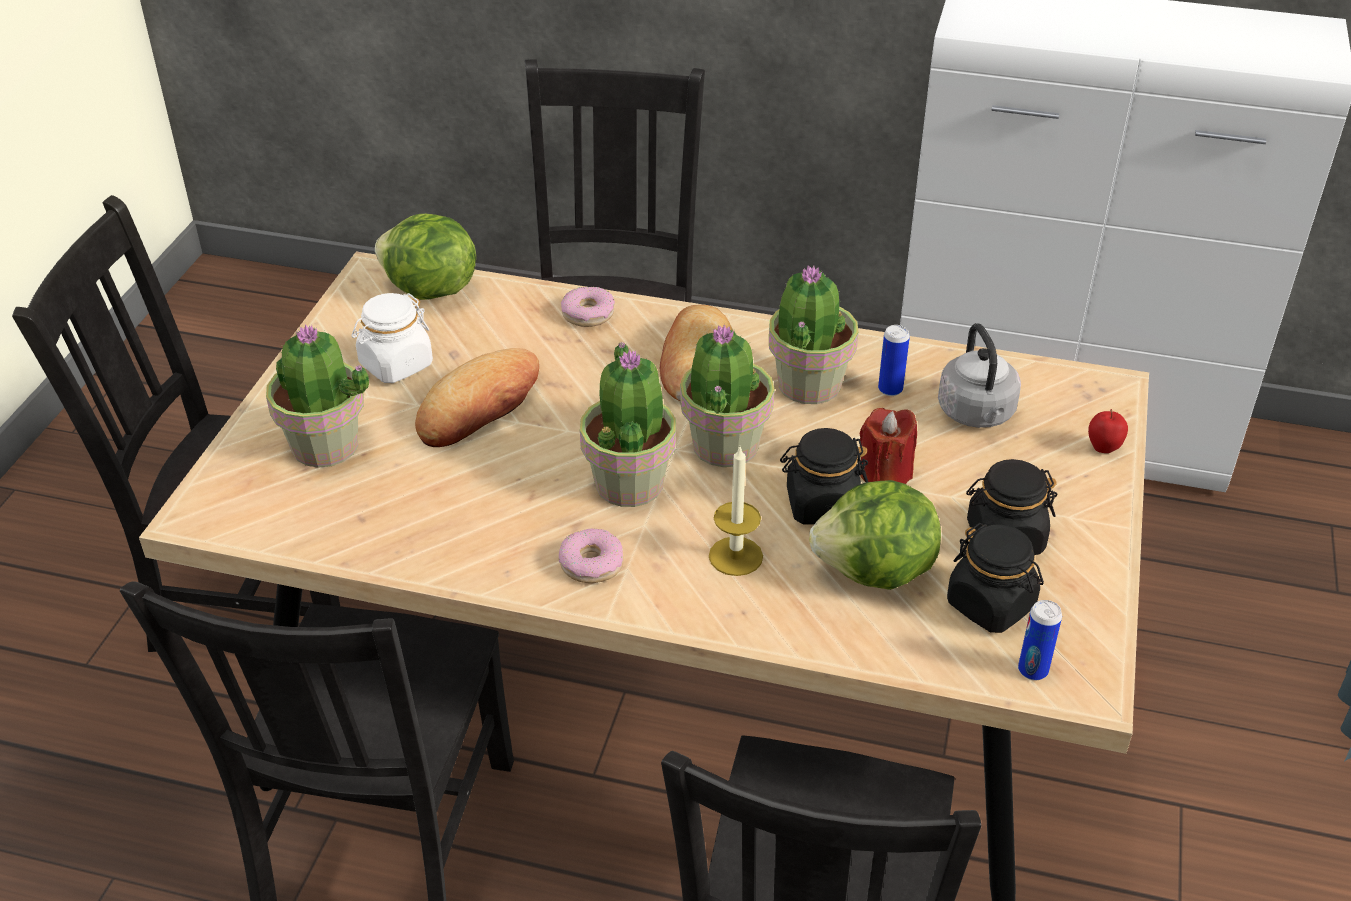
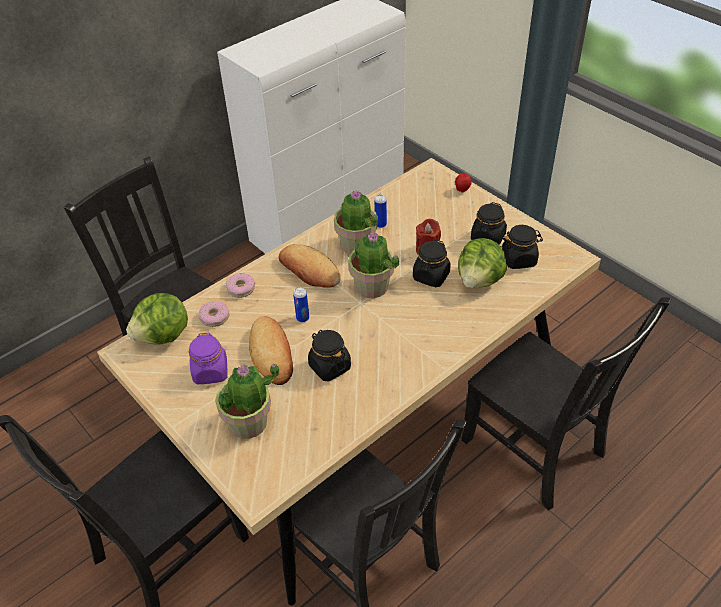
camera: 55 degrees left, 5 degrees up
(396, 365) = (210, 372): white jar -> purple jar
(502, 477) = (329, 366): none -> black jar
(592, 563) = (410, 360): donut -> donut (214, 317)
(630, 483) = (369, 326): potted plant -> none
(735, 556) = (440, 314): candle -> none
(977, 414) = (416, 210): grey kettle -> none
(1032, 670) = (557, 266): can -> can (302, 318)

